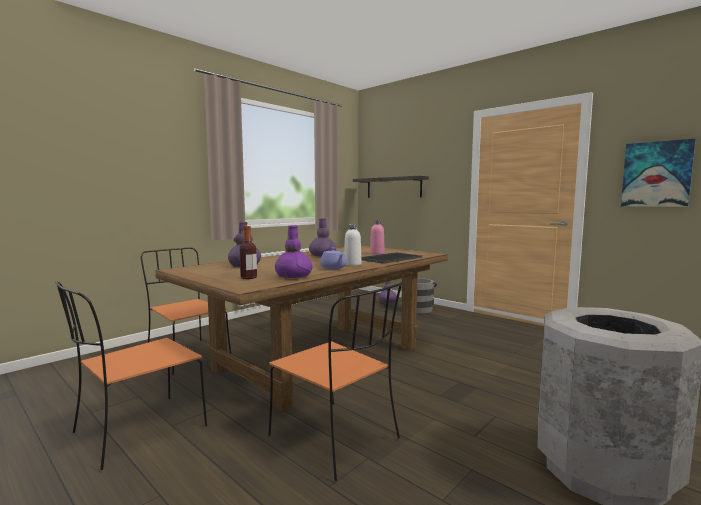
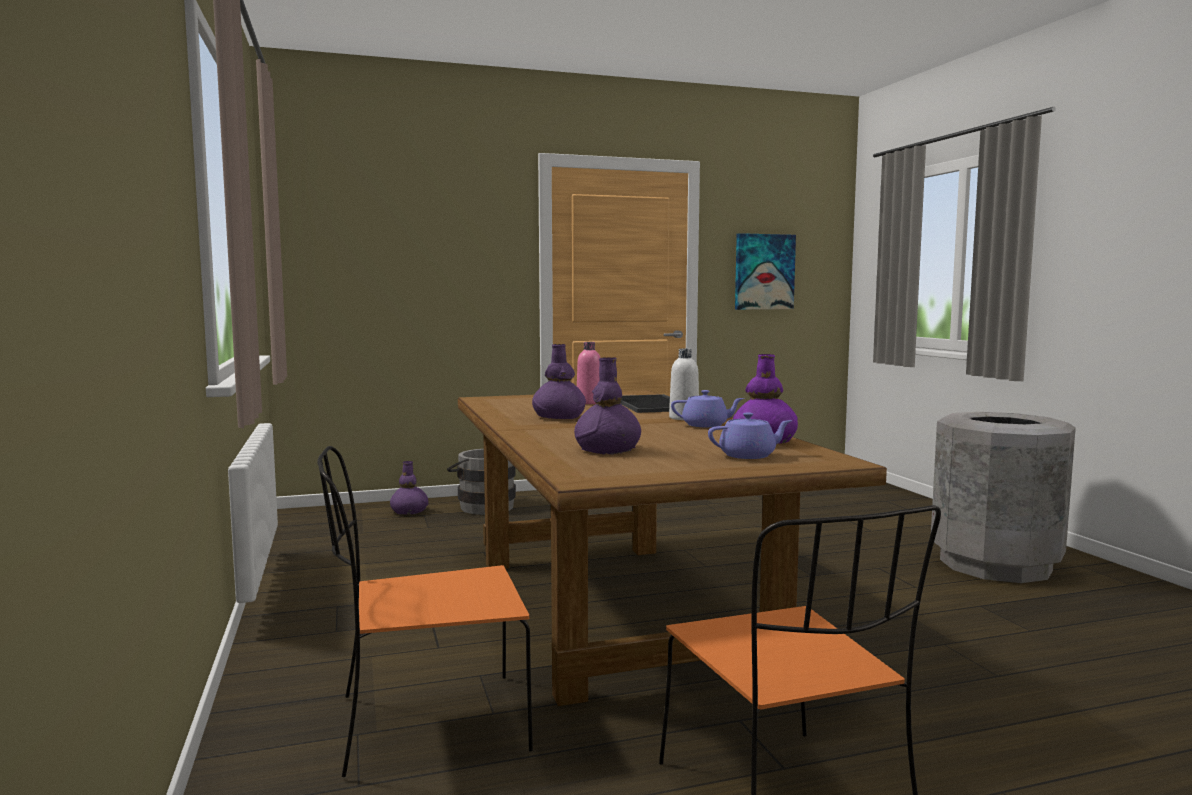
camera: 60 degrees left, 0 degrees up
(248, 277) = (749, 455): bottle -> purple teapot
(336, 438) = (891, 651): orange chair -> none
(393, 187) = (371, 277): shelf -> none

